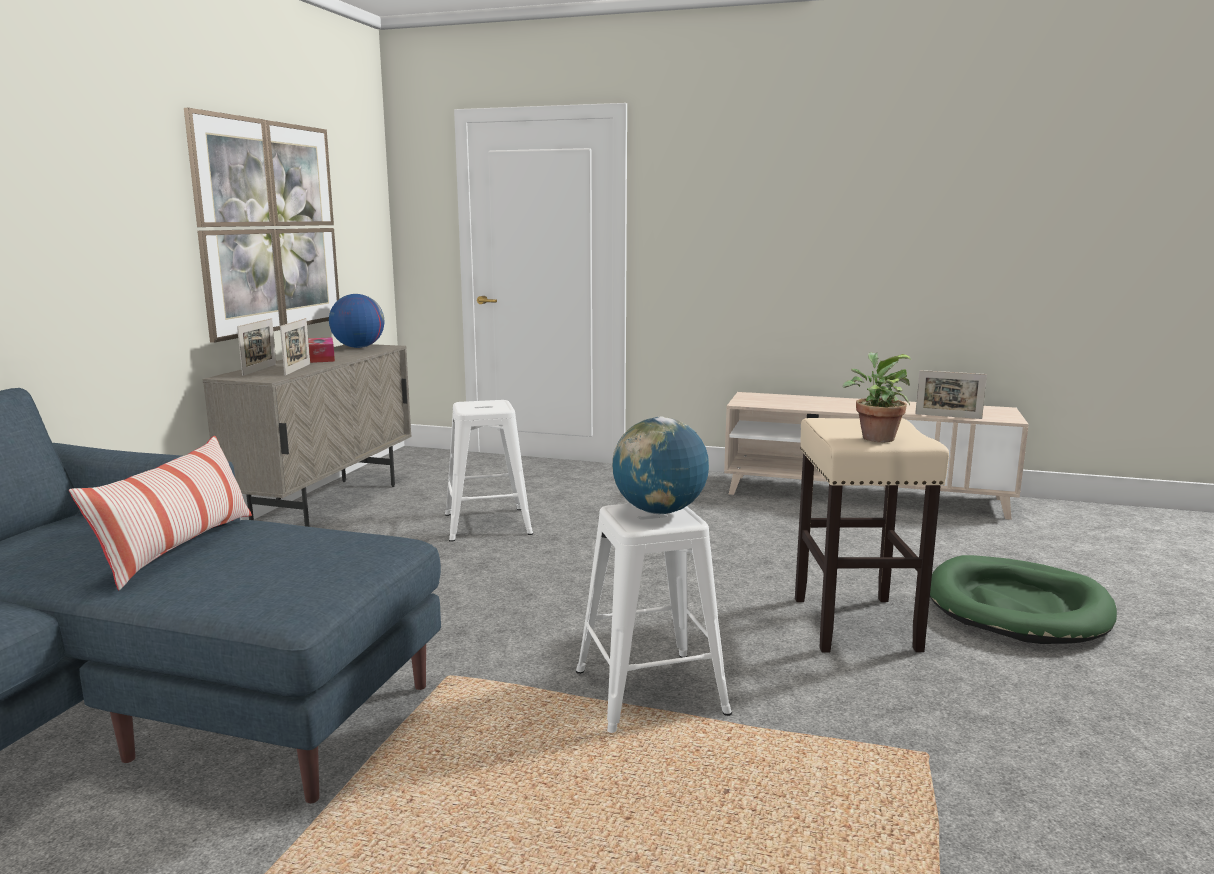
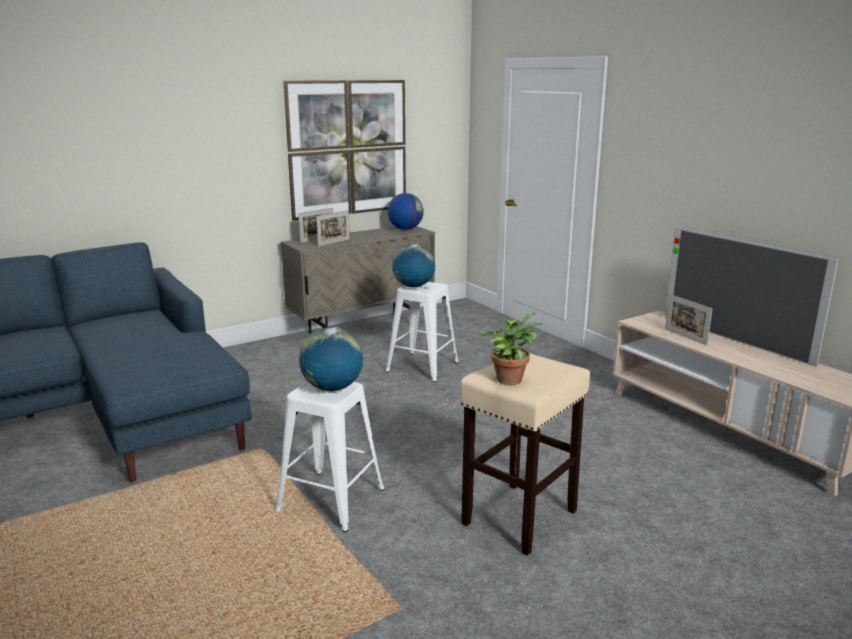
camera: 40 degrees right, 5 degrees up
(178, 548) = (149, 339): pillow -> none
(320, 358) = (365, 235): tissue box -> none
(473, 407) = (413, 286): none -> globe
(847, 400) = (734, 340): none -> television
(948, 416) = (790, 379): picture frame -> picture frame (685, 337)
(1017, 607) = (670, 561): green dog bed -> none

